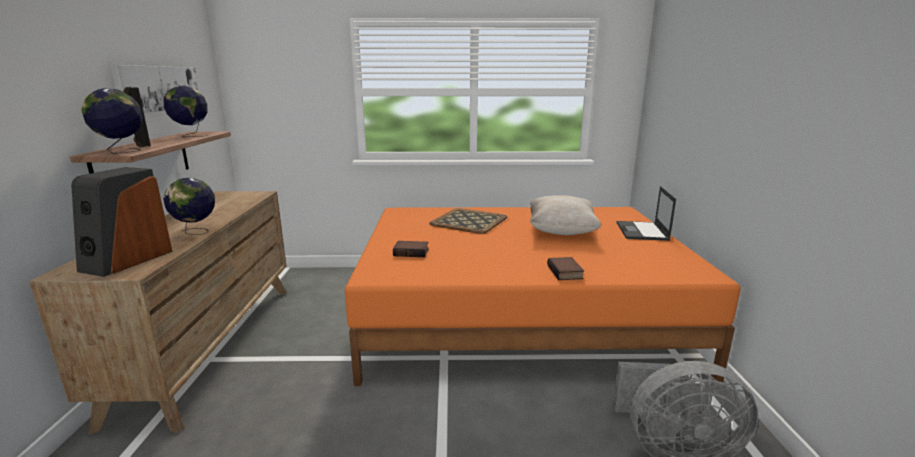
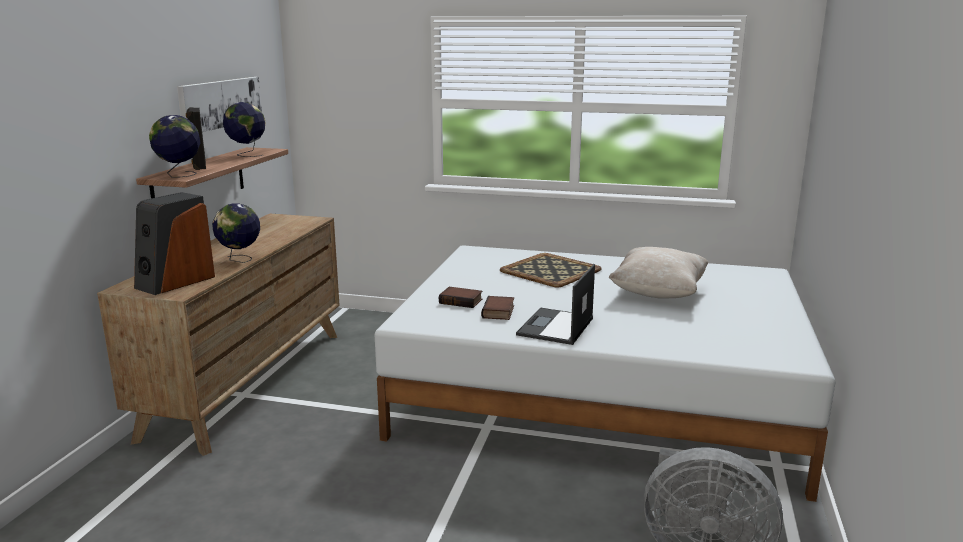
camera: 15 degrees right, 0 degrees up
(519, 315) = (599, 394): orange bed -> white bed
(566, 272) = (624, 341): book -> book (499, 312)
(642, 231) = (767, 303): laptop -> laptop (555, 327)

